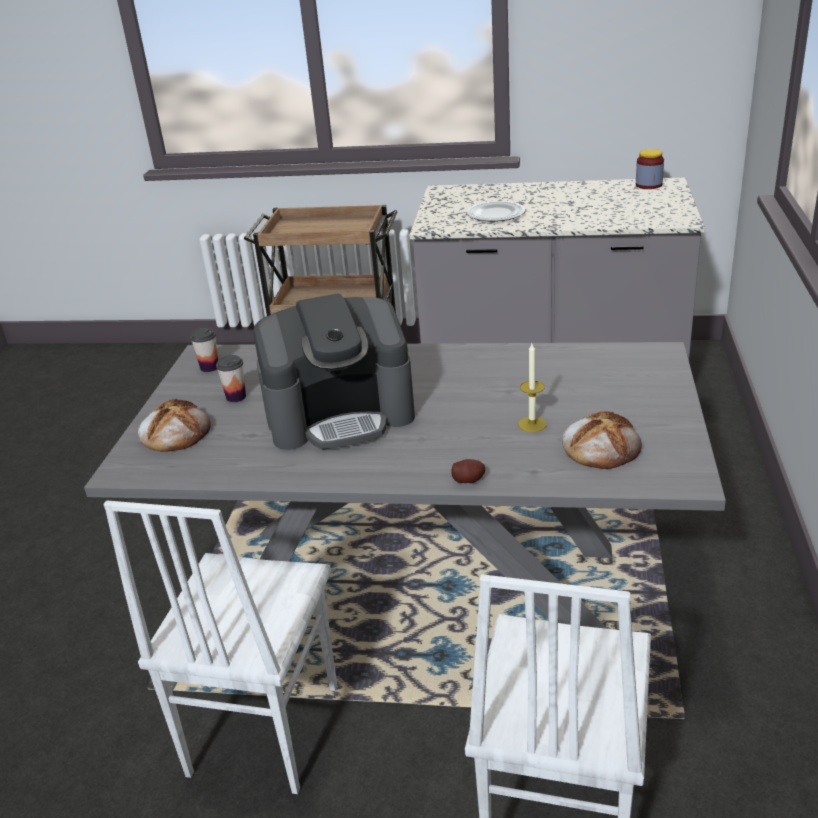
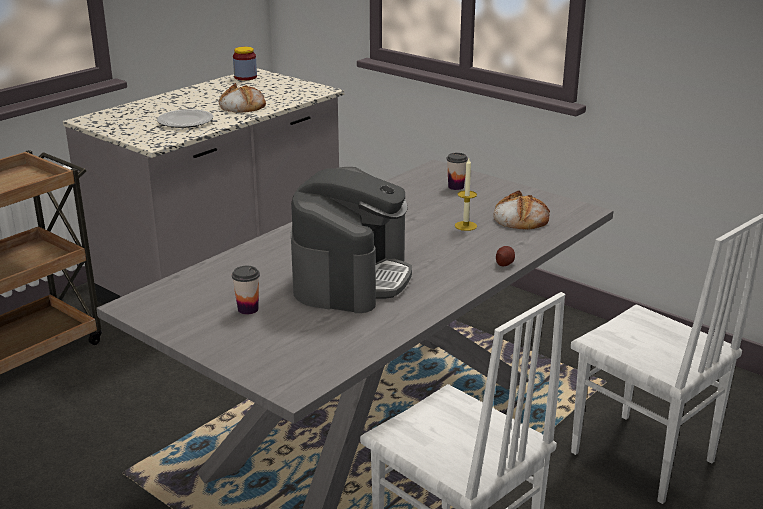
camera: 60 degrees left, 5 degrees down
(175, 432) = (265, 349): bread -> bread (241, 105)
(209, 367) = (168, 308): cup -> cup (456, 187)

